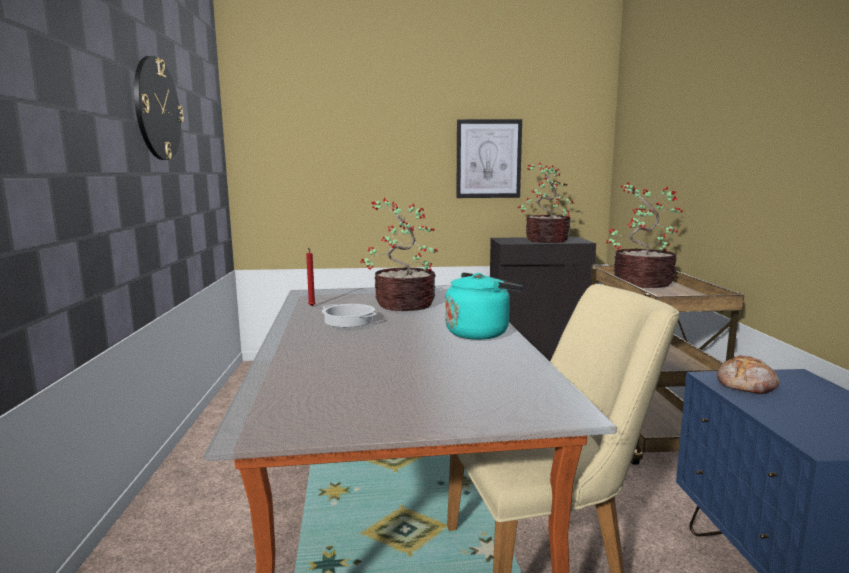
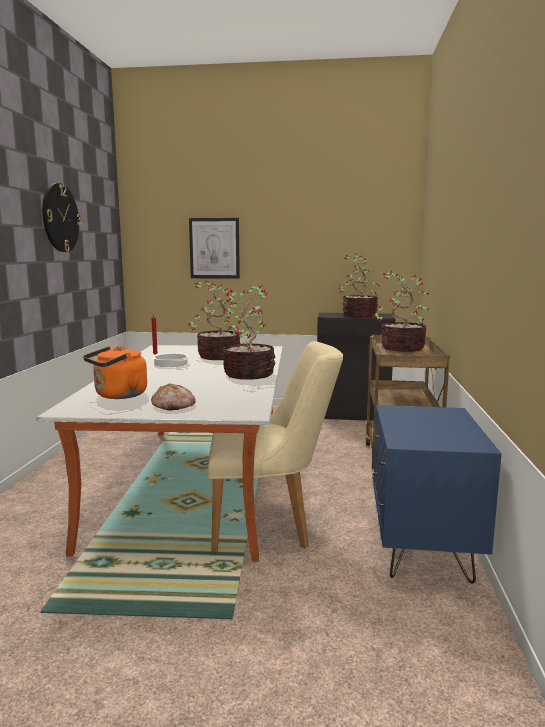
camera: 10 degrees right, 0 degrees up
(320, 389) = (118, 396): none -> orange kettle
(480, 332) = (249, 374): turquoise kettle -> potted plant
(488, 159) = (317, 250): picture -> picture (214, 248)
(747, 385) = (406, 413): bread -> bread (174, 406)

